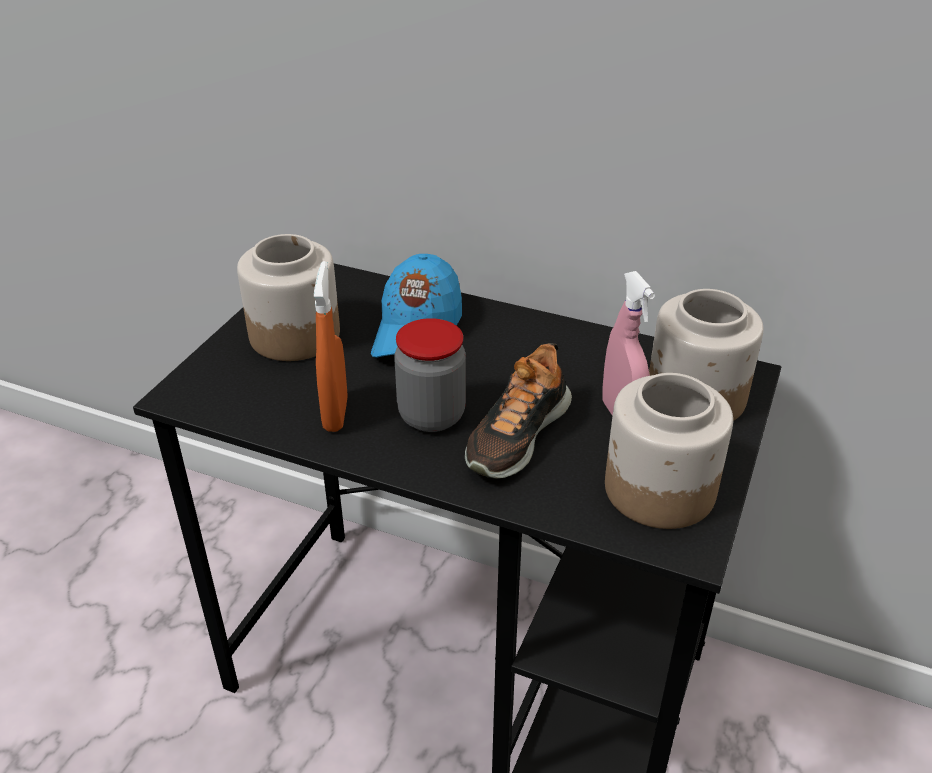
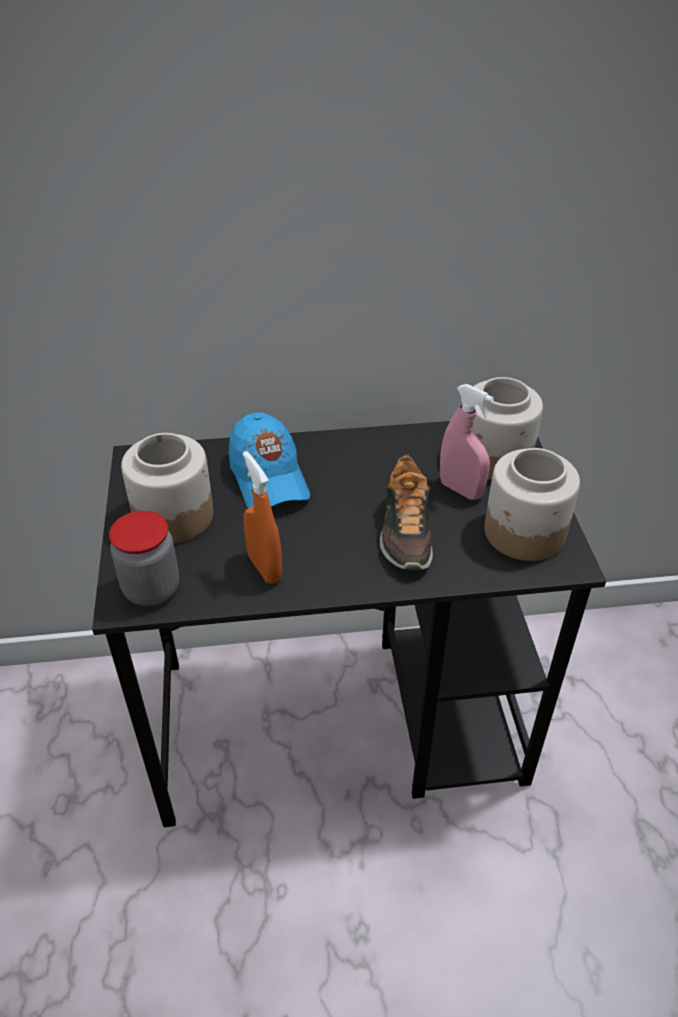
camera: 30 degrees left, 5 degrees up
(431, 416) = (335, 540): jar -> jar (151, 589)

